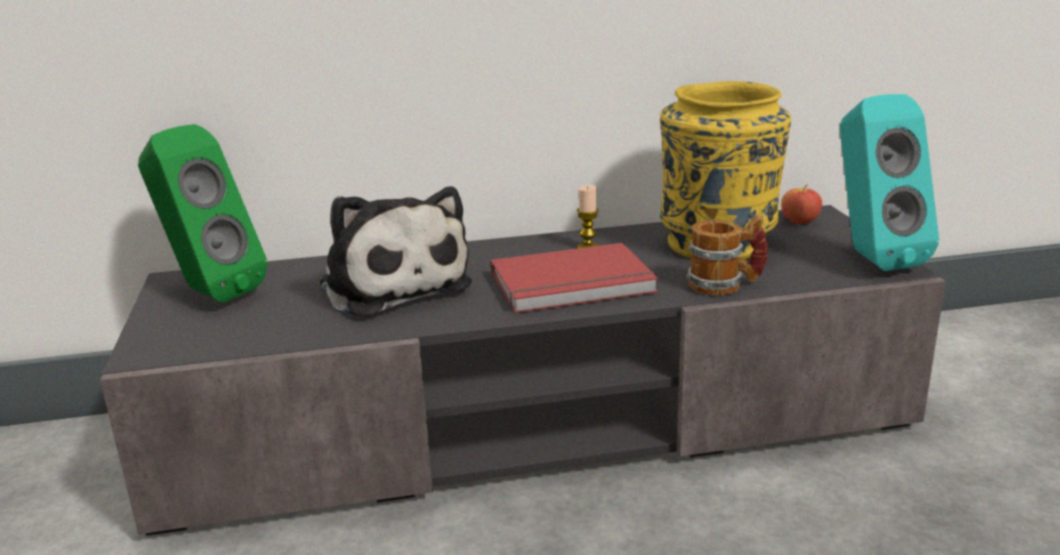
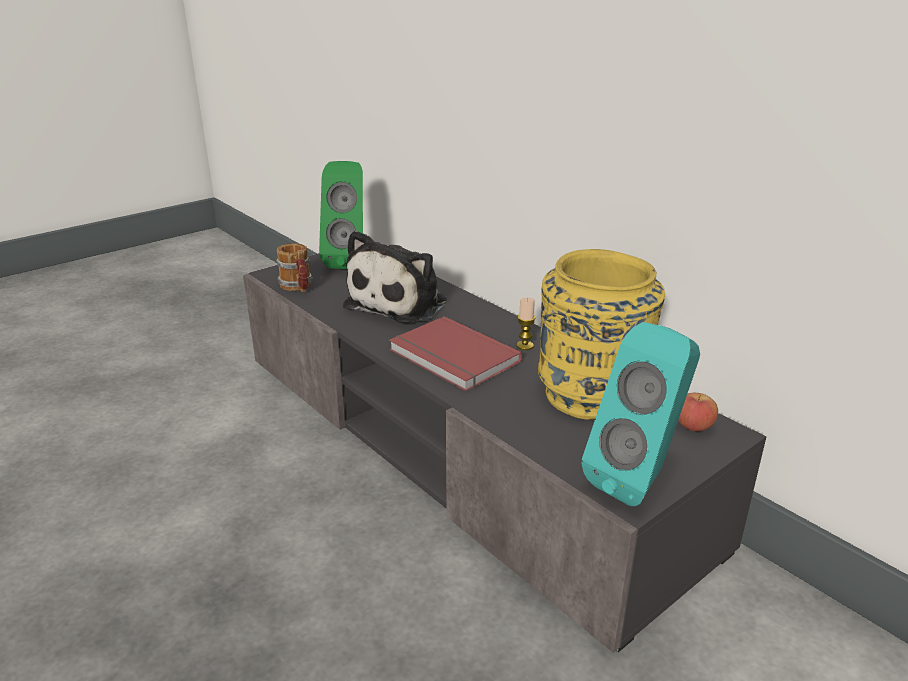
camera: 60 degrees right, 5 degrees up
(725, 285) = (506, 416): mug -> mug (298, 287)

